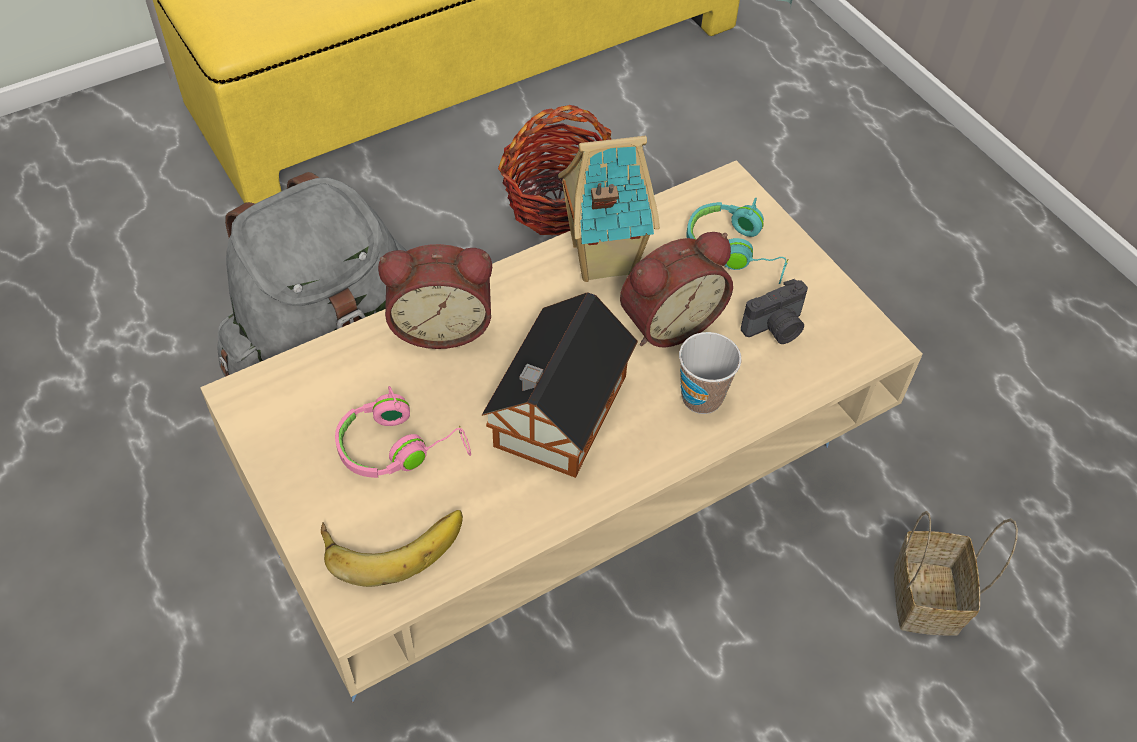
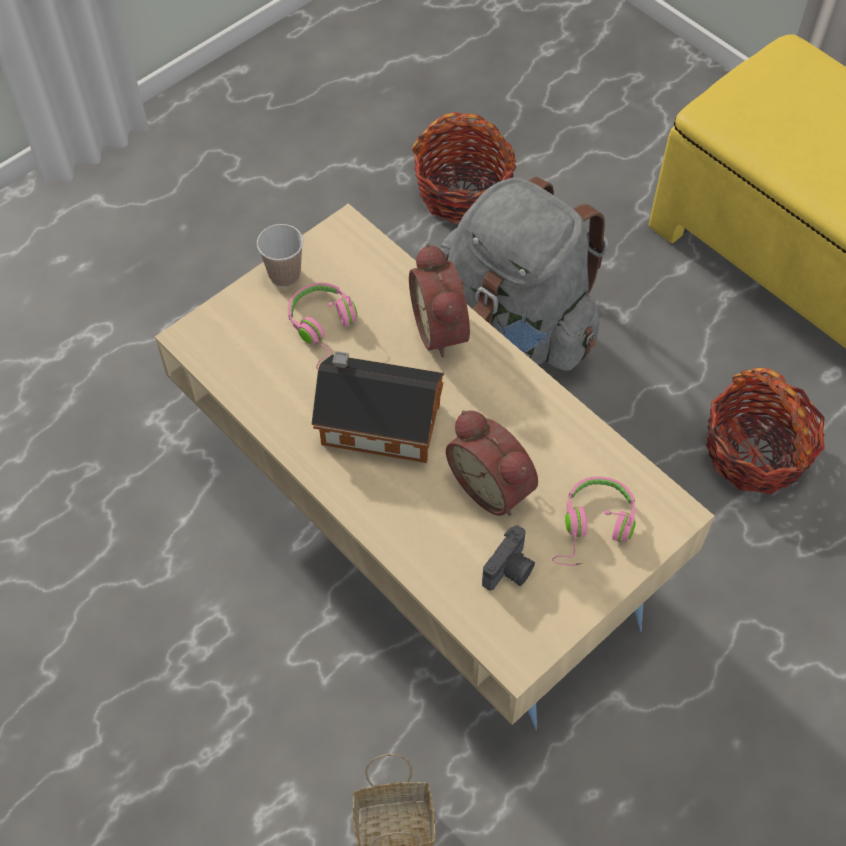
camera: 80 degrees right, 5 degrees up
(111, 366) = (463, 192): none -> basket
(392, 540) = (246, 344): banana -> none
(601, 259) = (548, 424): toy house -> none
(701, 398) = (418, 521): cup -> cup (284, 275)
(736, 251) = (593, 528): turquoise headphones -> pink headphones
(776, 328) = (510, 570): camera -> camera turned 105 degrees counterclockwise

